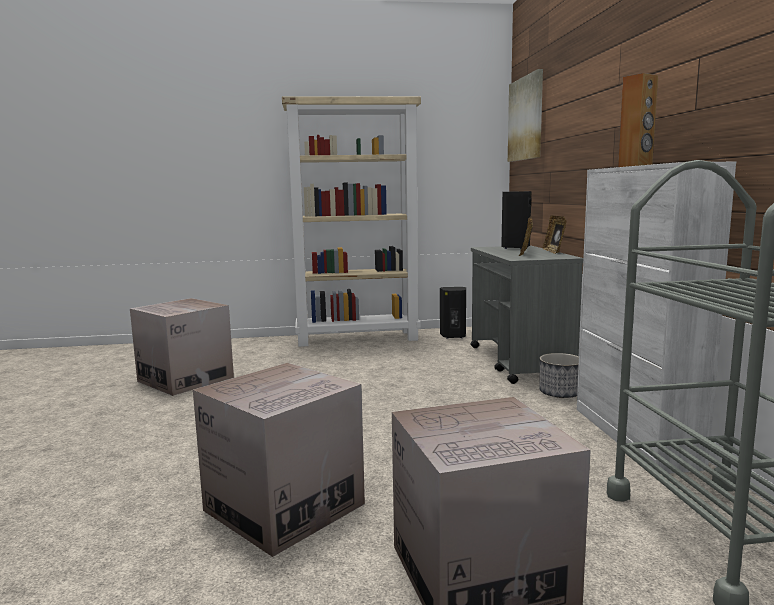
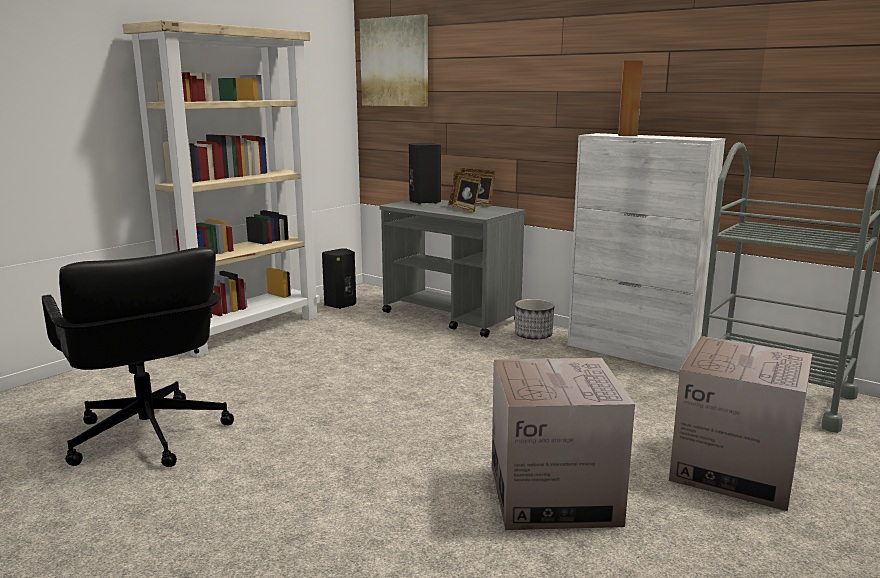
camera: 45 degrees left, 5 degrees up
(185, 379) = (148, 436): cardboard box -> black office chair

